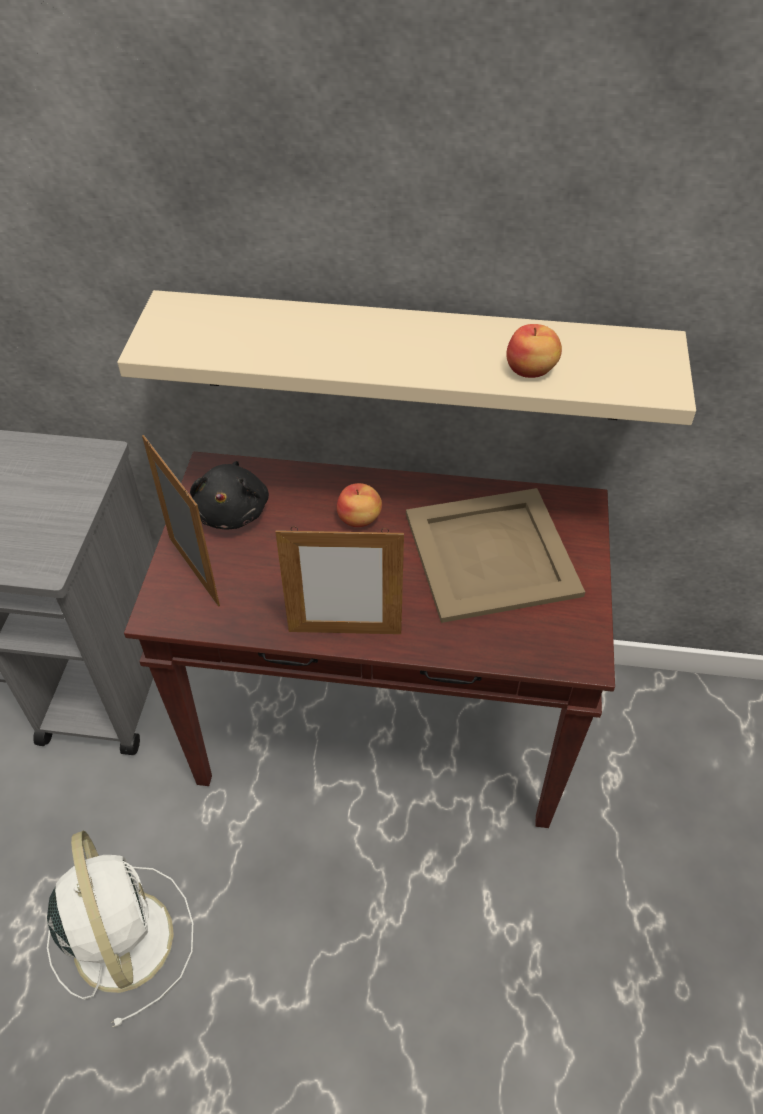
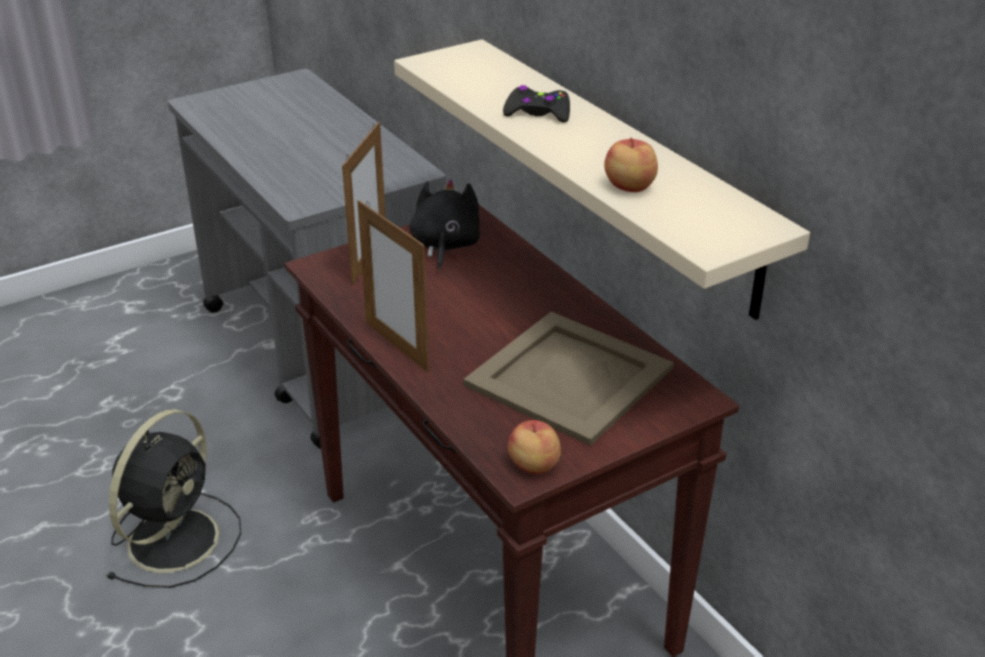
camera: 50 degrees right, 15 degrees down
(122, 935) = (176, 537): white fan -> black fan
(233, 511) = (445, 246): black plush toy -> black plush toy turned 135 degrees clockwise
(345, 342) = (538, 113): none -> black game controller
(359, 519) = (514, 300): apple -> apple (533, 466)

